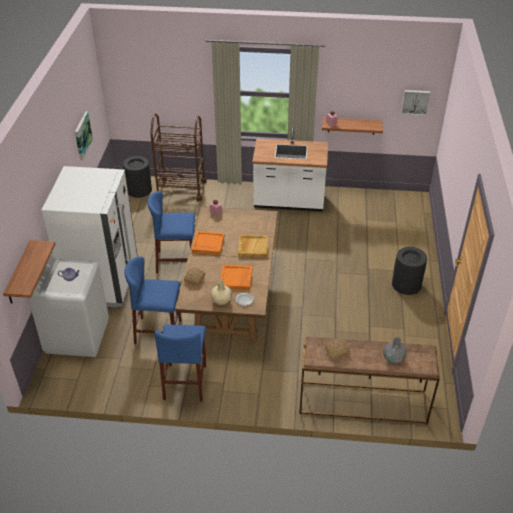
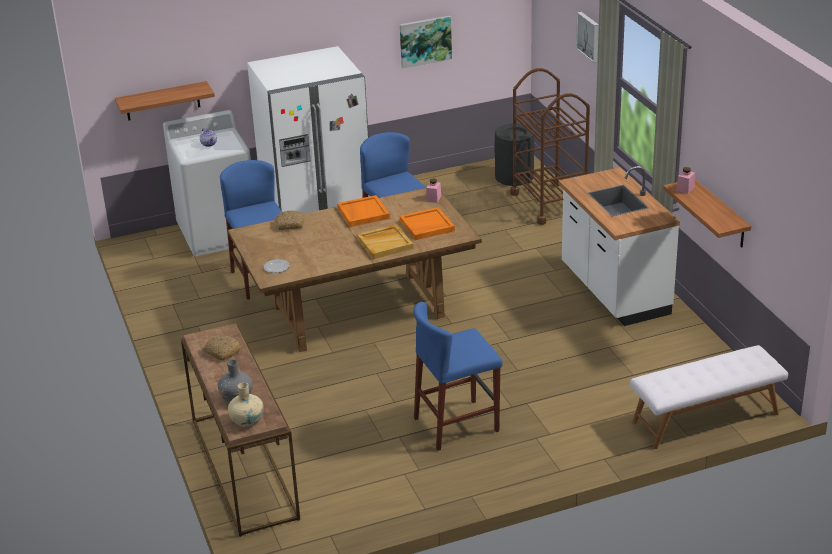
camera: 65 degrees right, 10 degrees down
(185, 382) = (193, 325): blue stool -> blue stool (456, 425)
(221, 300) = (263, 253): beige vase -> beige vase (247, 421)
(236, 278) = (312, 251): orange tray -> orange tray (426, 226)
(406, 284) = (522, 449): black trash can -> none
(415, 102) = (787, 214): picture -> picture (589, 36)
(416, 218) = (705, 418): none -> white bench

